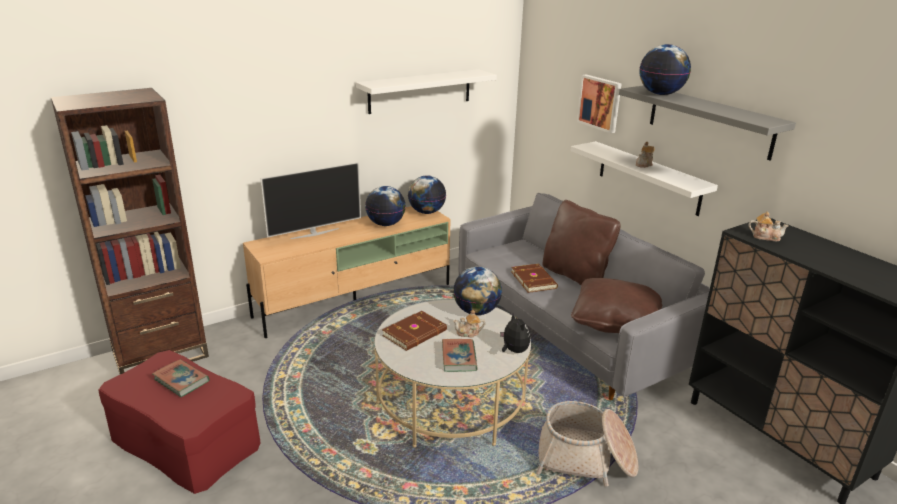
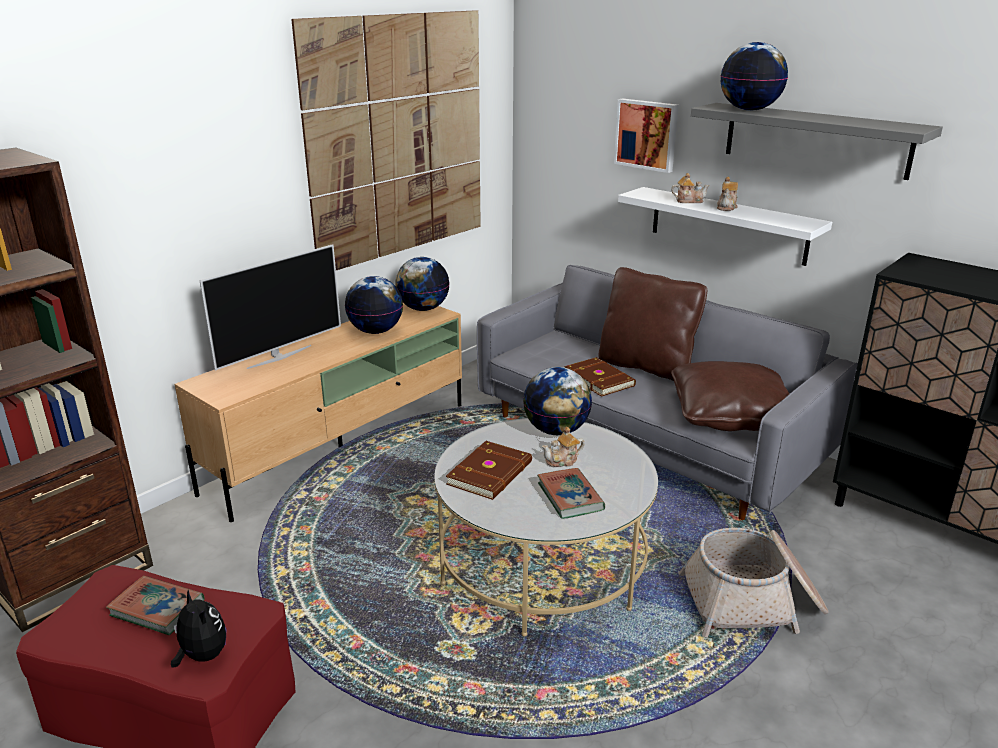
camera: 15 degrees left, 0 degrees up
(420, 91) = (398, 138): white shelf -> picture
(513, 351) = (636, 474): plush toy -> plush toy (202, 655)
(765, 237) = (930, 275): teapot -> teapot (688, 201)

